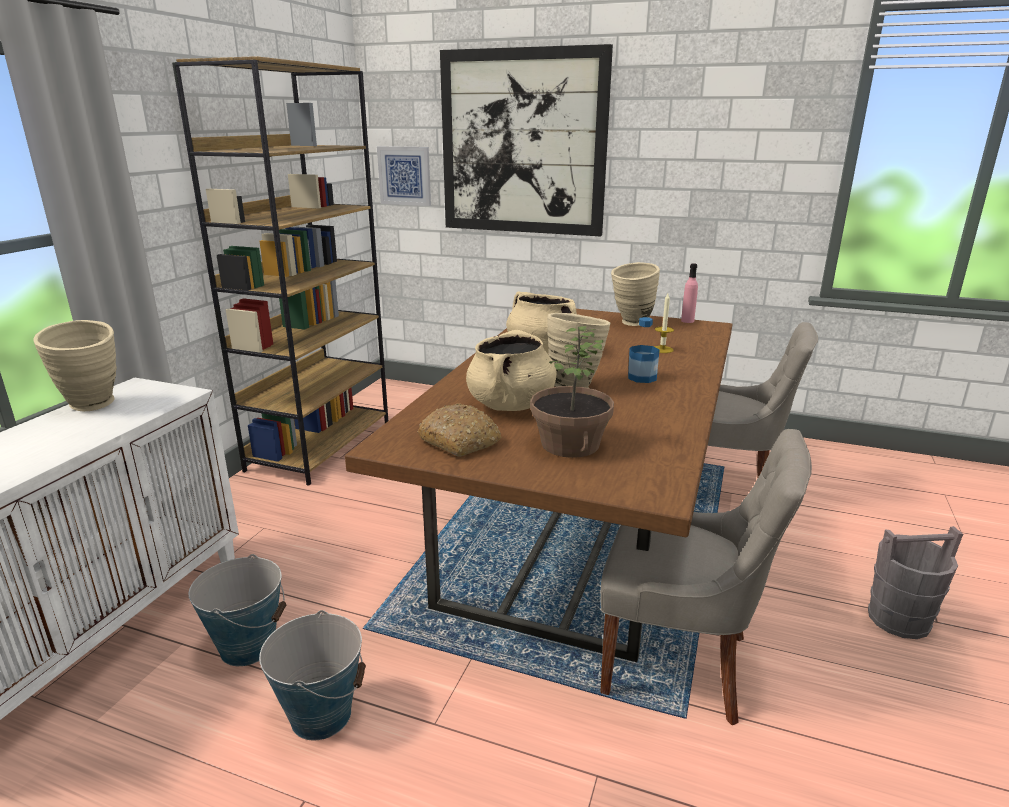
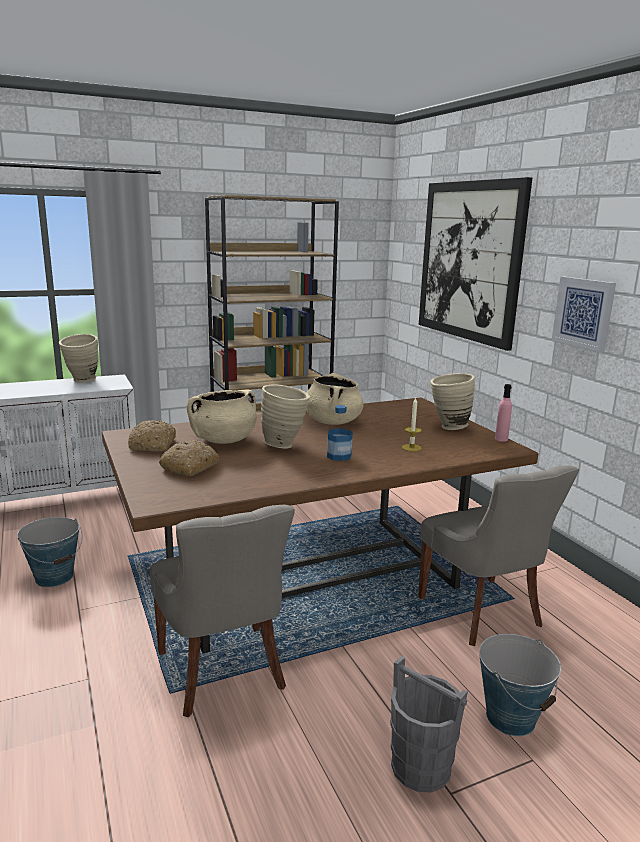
camera: 45 degrees right, 5 degrees down
(248, 646) = (81, 536): bucket -> bucket (511, 717)
(405, 176) = (405, 280): picture -> picture (583, 312)
(569, 444) = (190, 466): potted plant -> bread

